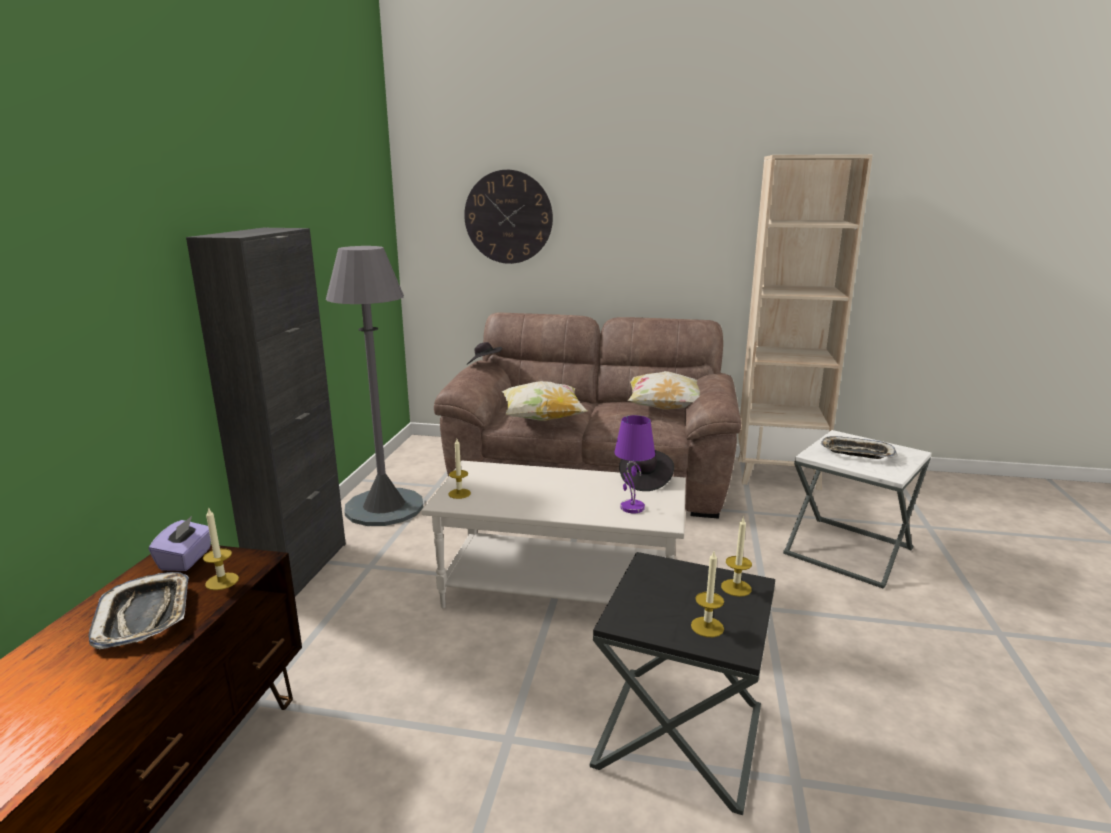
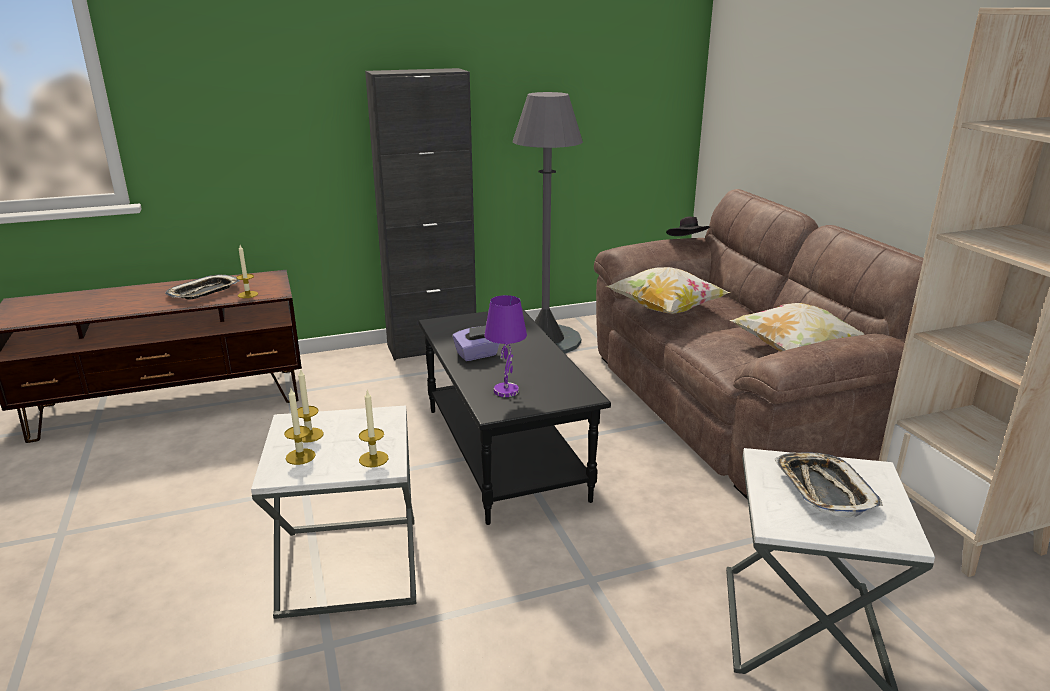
camera: 60 degrees right, 5 degrees up
(186, 559) = (266, 280): purple tissue box -> purple tissue box (477, 355)
(459, 493) = (457, 323): candle -> candle (309, 435)
(508, 217) = (783, 78): wall clock -> none
(561, 589) = (506, 452): white coffee table -> black coffee table
(645, 481) = (574, 384): black hat -> none
(679, 736) = (350, 565): black side table -> white side table

